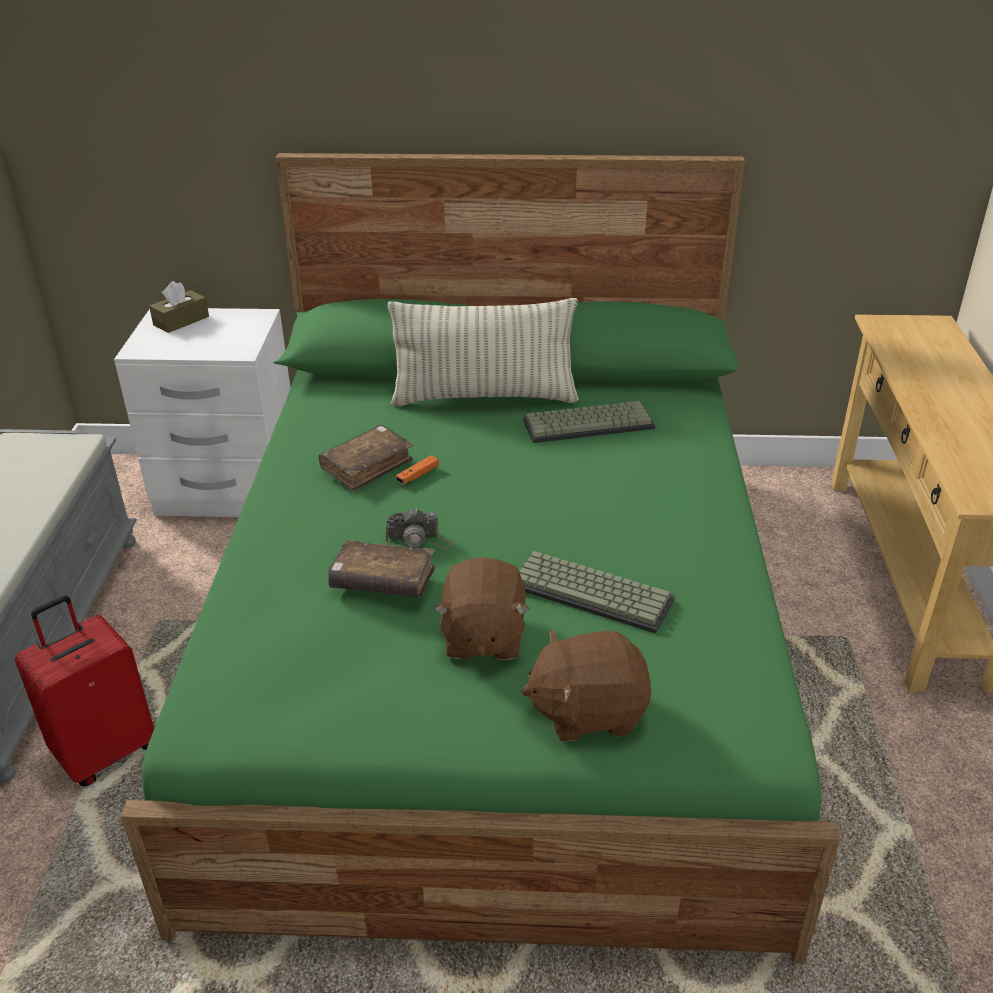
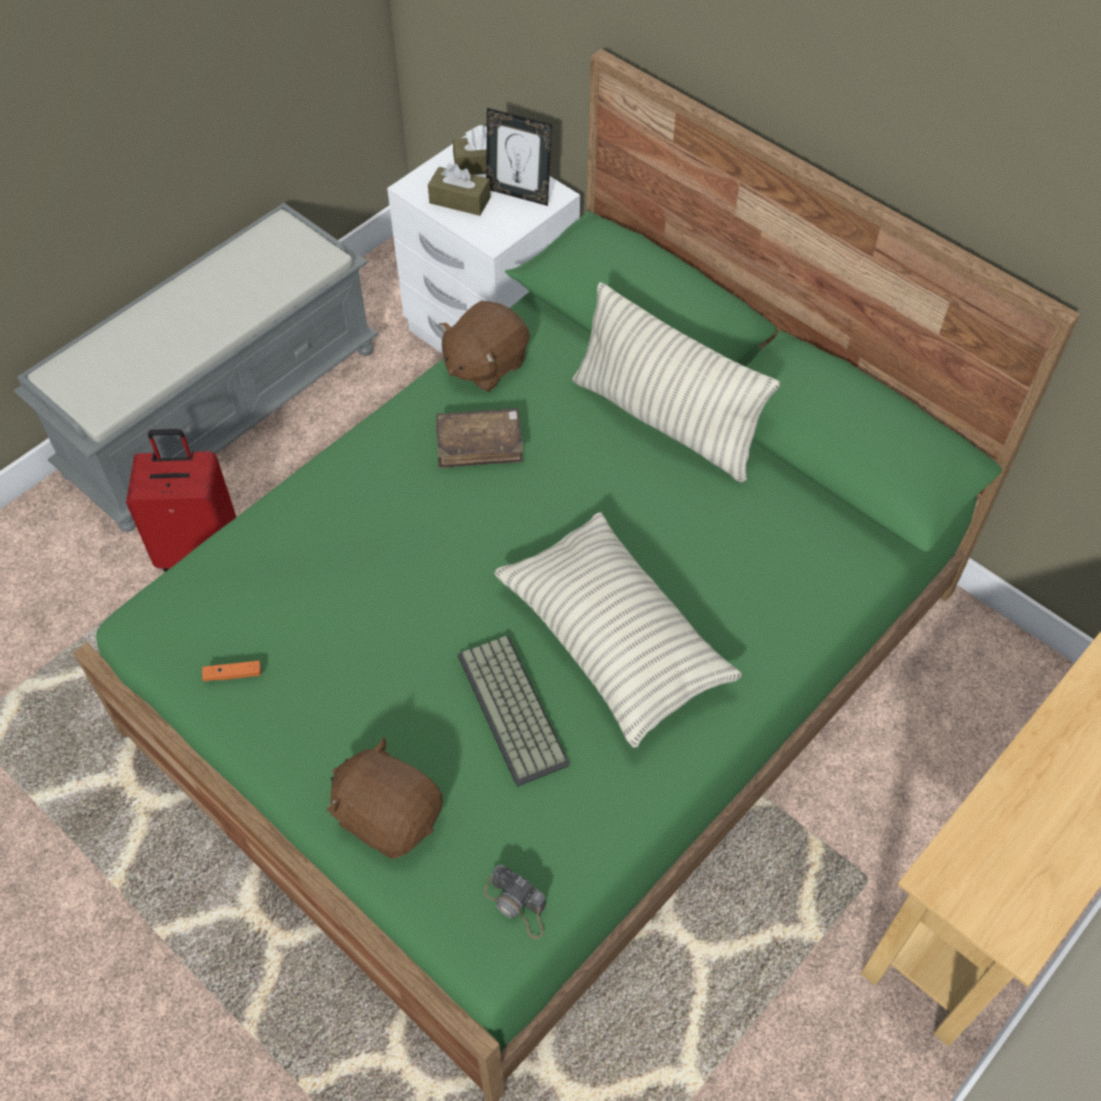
camera: 40 degrees right, 20 degrees up
(187, 343) = (460, 200): none -> brown tissue box
(231, 324) = (518, 194): none -> picture frame
(382, 581) = (363, 584): brown book -> none
(418, 475) = (507, 483): orange game controller -> orange game controller (233, 674)
(418, 540) = (434, 558): camera -> camera (517, 905)
(482, 637) = (388, 690): brown plush toy -> brown plush toy (485, 364)
(589, 423) = (725, 516): keyboard -> none
(608, 518) = (613, 641): none -> pillow

